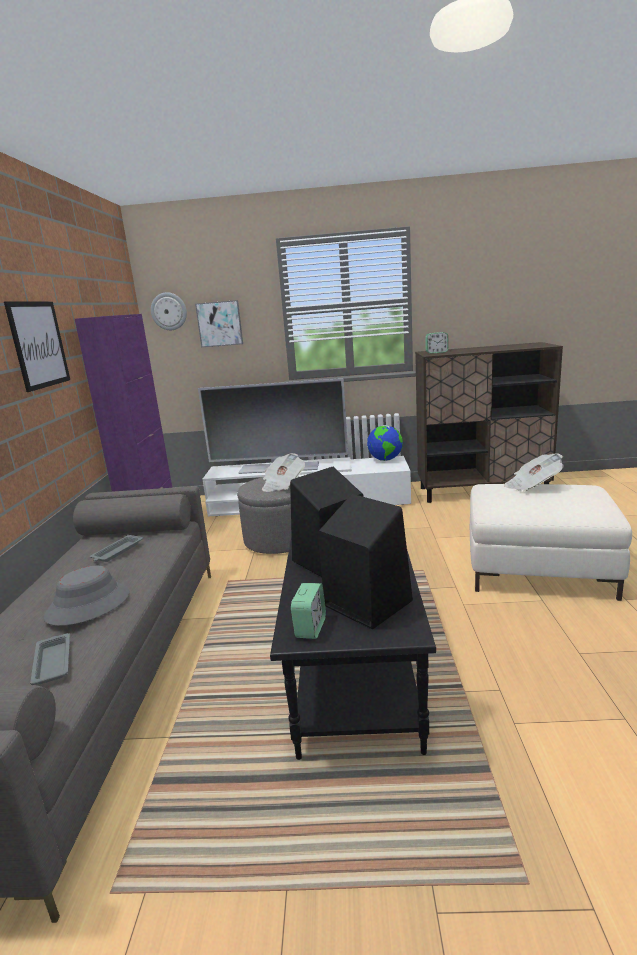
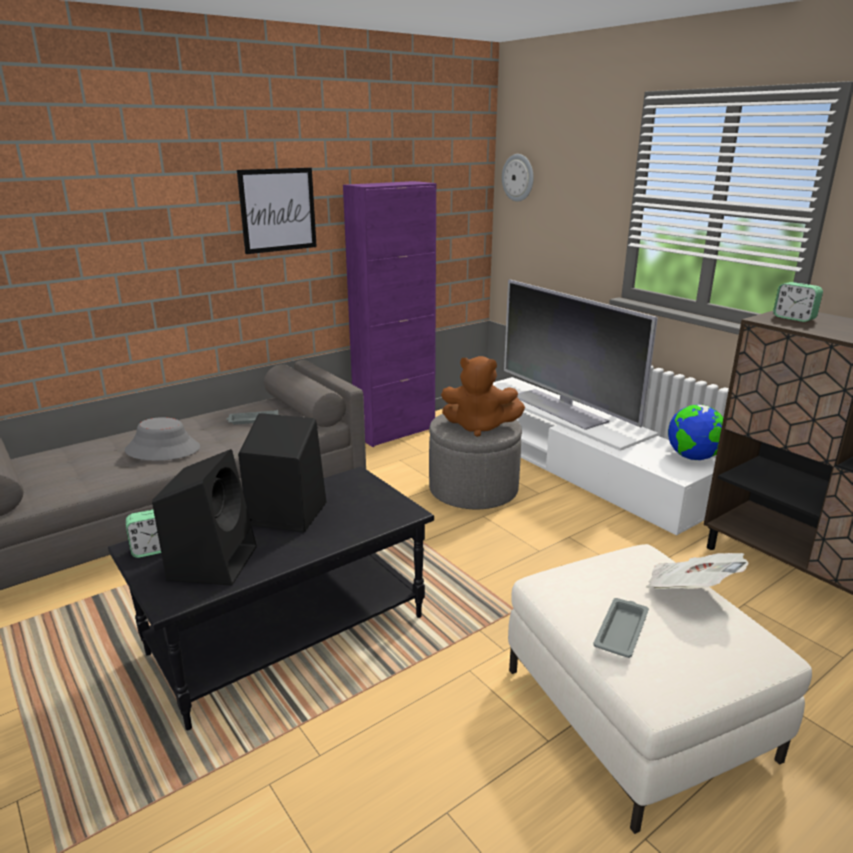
camera: 50 degrees right, 5 degrees up
(53, 662) = (85, 473): grey tray -> grey tray (621, 631)
(219, 324) = (562, 203): picture -> none
(282, 485) = (479, 427): newspaper -> brown plush toy

